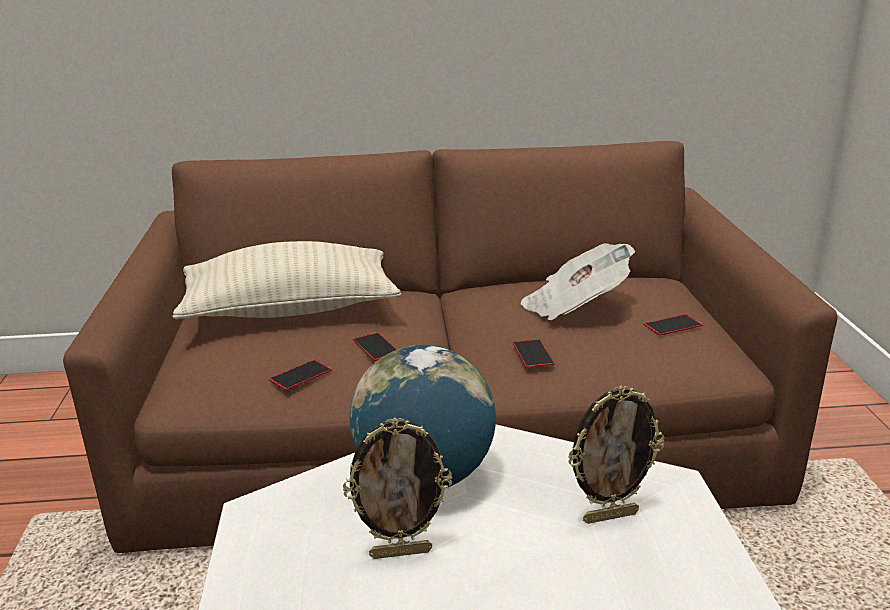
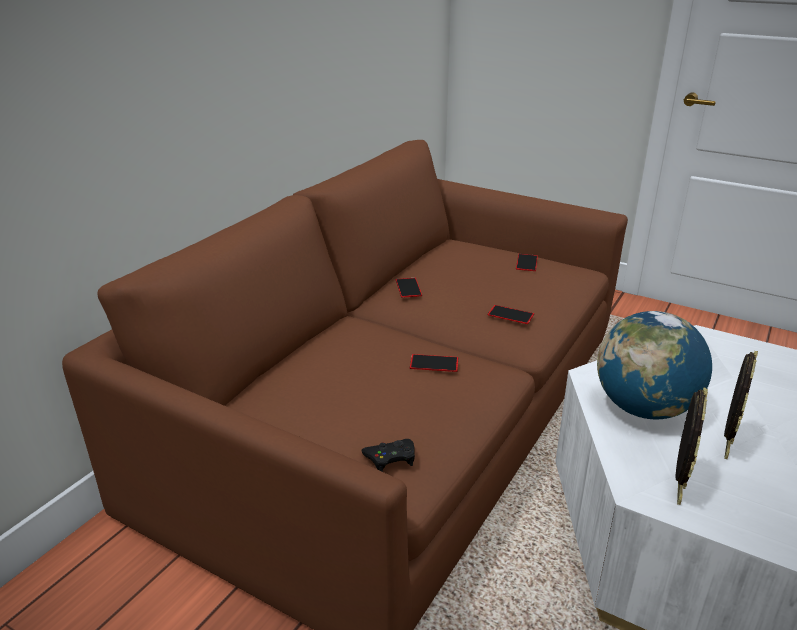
camera: 55 degrees left, 5 degrees up
(204, 377) = (390, 458): none -> black game controller
(290, 310) = (317, 377): beige pillow -> none
(300, 375) = (439, 410): phone -> phone (408, 287)
(575, 307) = (466, 277): newspaper -> none
(610, 516) = (725, 366): picture frame -> picture frame (677, 489)

